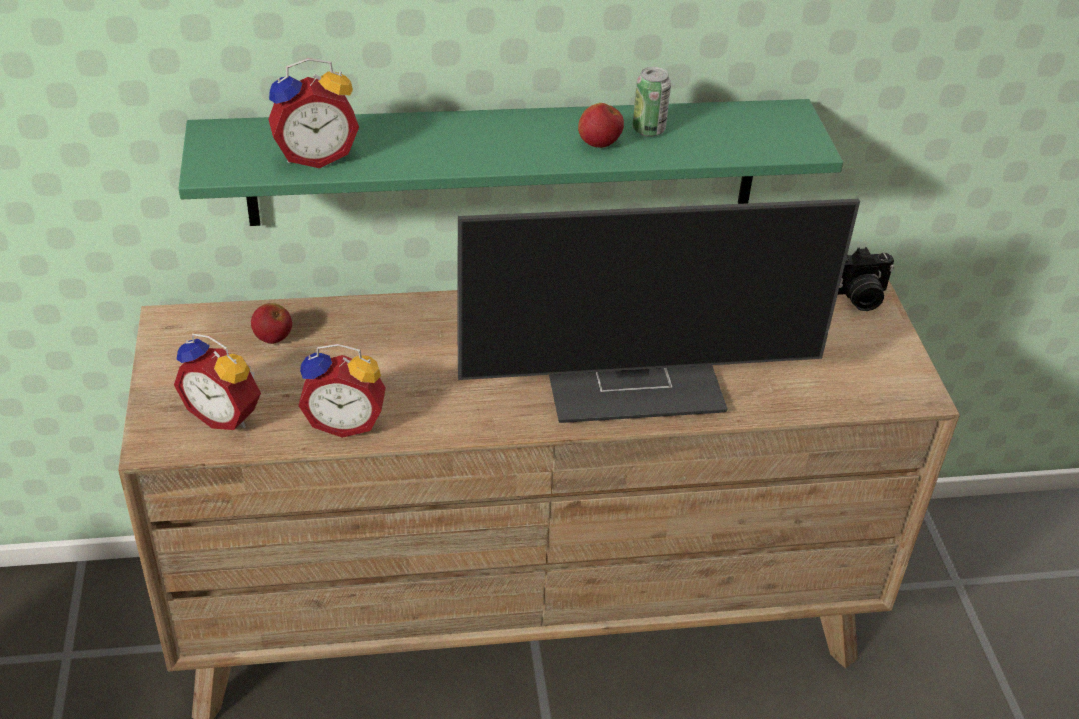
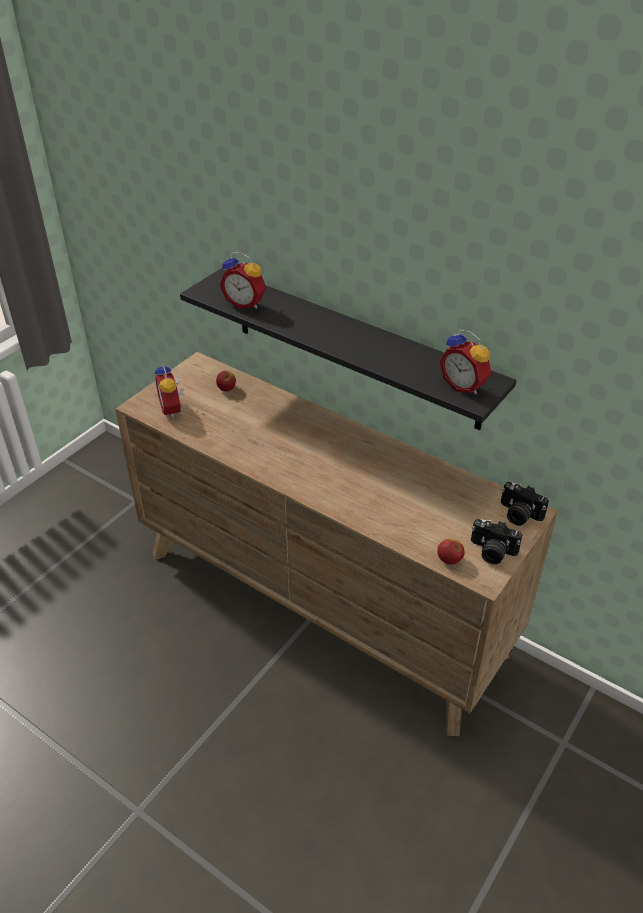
camera: 45 degrees right, 0 degrees up
(345, 421) = (211, 436): alarm clock -> alarm clock (464, 385)
(505, 162) = (354, 348): green shelf -> black shelf
(599, 144) = (371, 352): apple -> apple (449, 560)
(636, 383) = (349, 490): monitor -> none
(648, 130) = (405, 356): can -> none
(886, 358) = (492, 552): none -> camera

